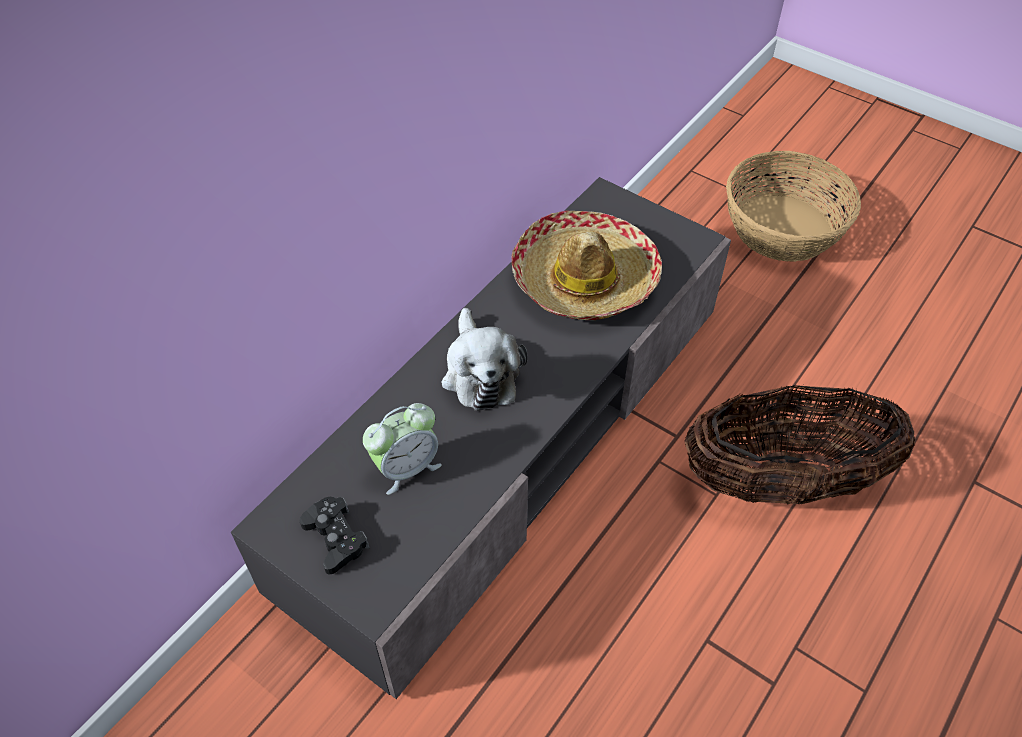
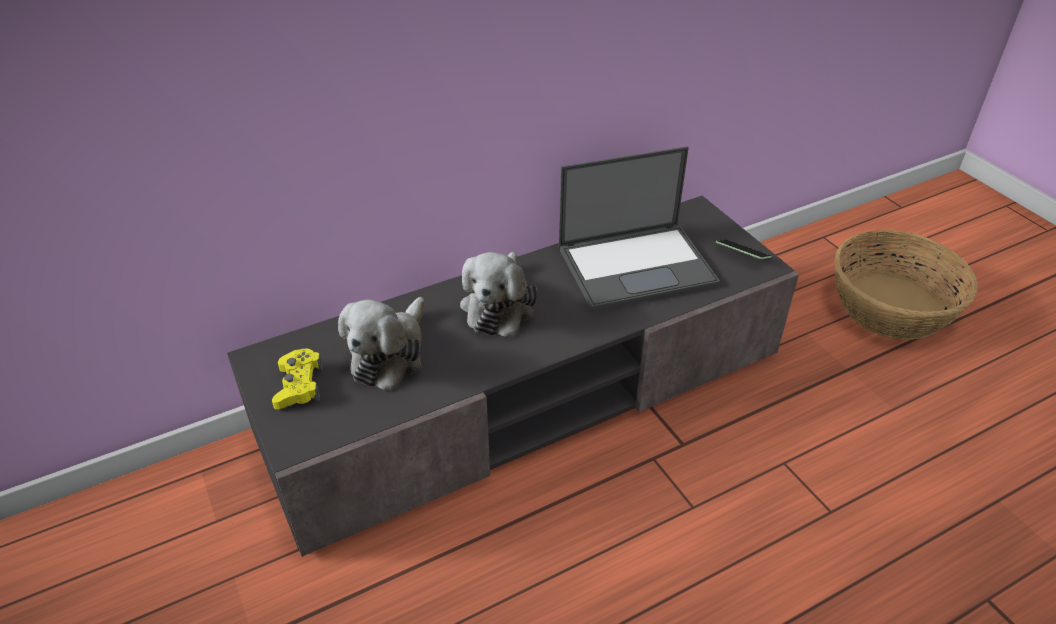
camera: 25 degrees right, 10 degrees down
(335, 538) = (299, 385): black game controller -> yellow game controller
(406, 467) = (390, 354): alarm clock -> plush toy
(585, 279) = (638, 265): hat -> laptop
(672, 235) = (742, 255): none -> phone
(782, 481) = (767, 520): basket -> none

